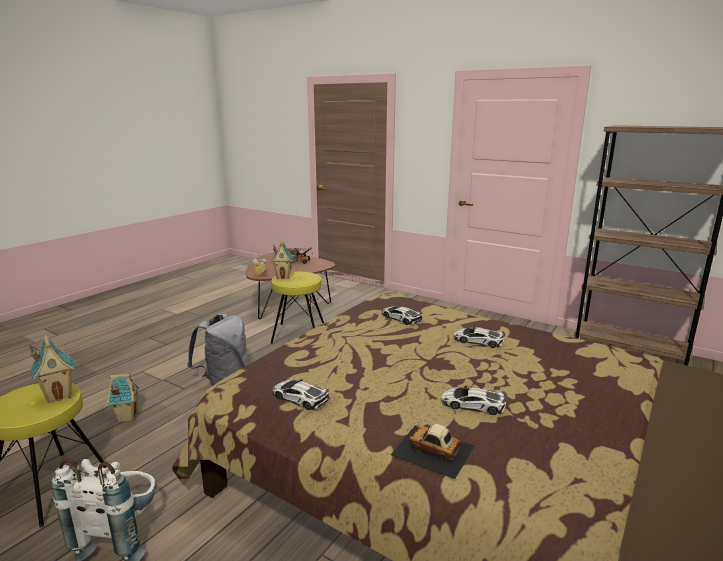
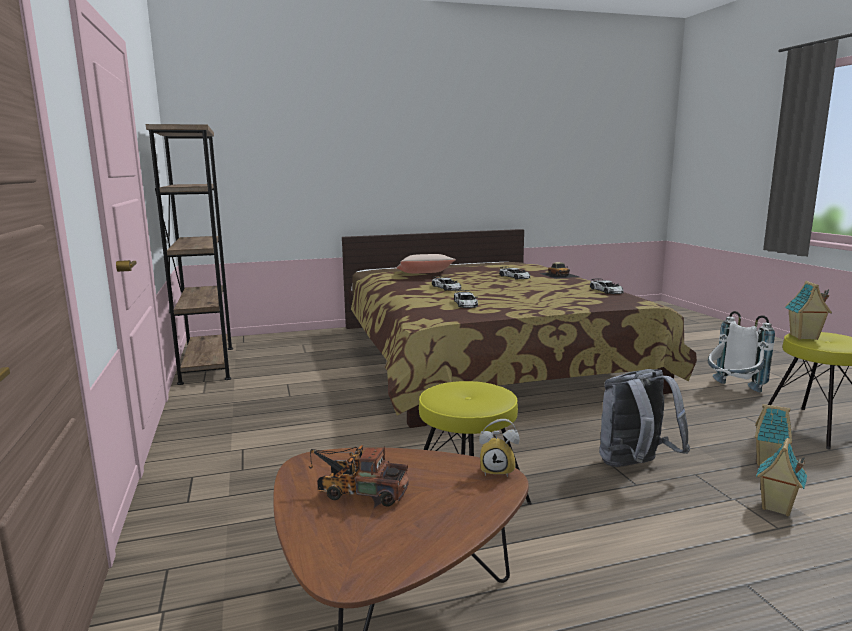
camera: 140 degrees left, 5 degrees down
(283, 276) = (487, 401): toy house -> toy house (776, 507)
(591, 372) = (425, 274): none -> beige pillow

